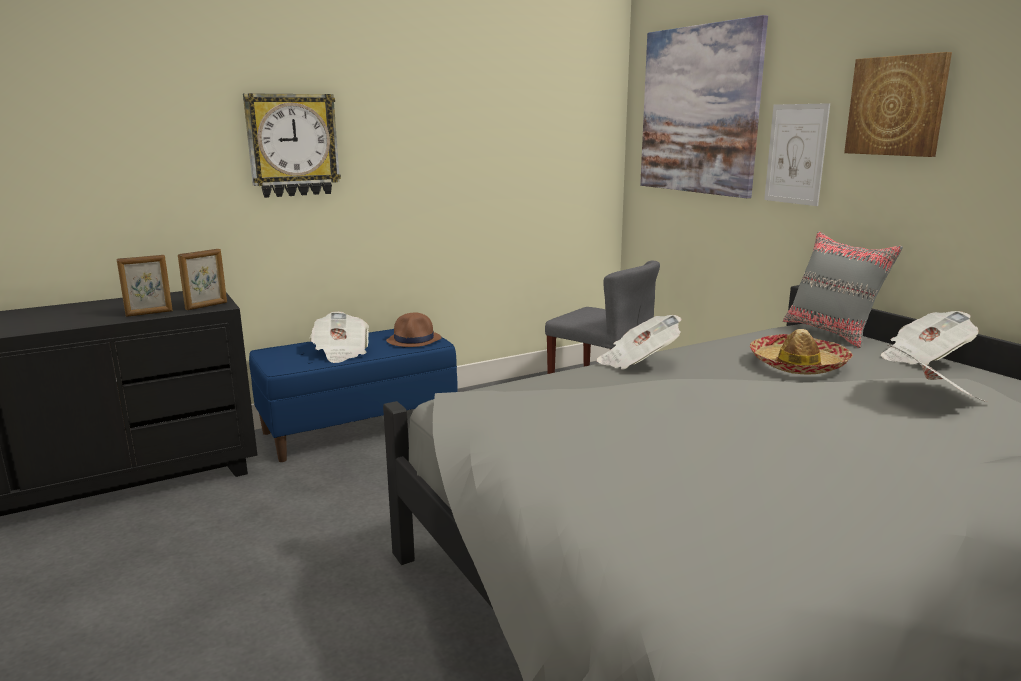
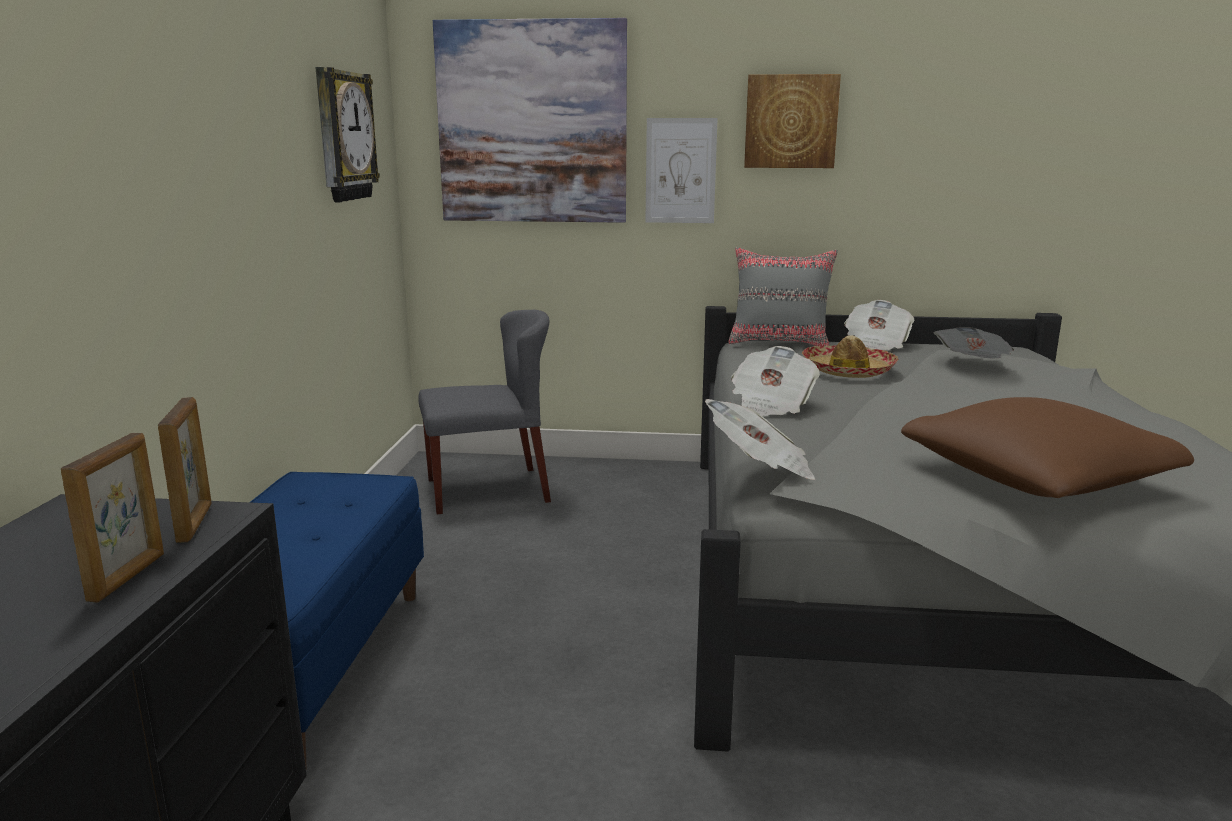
camera: 55 degrees left, 0 degrees up
(292, 145) = (114, 177): wall clock -> wall clock (343, 136)
(341, 353) = (297, 545): newspaper -> newspaper (760, 467)
(414, 340) = (348, 490): brown hat -> none
(595, 462) = (1036, 478): none -> brown pillow

